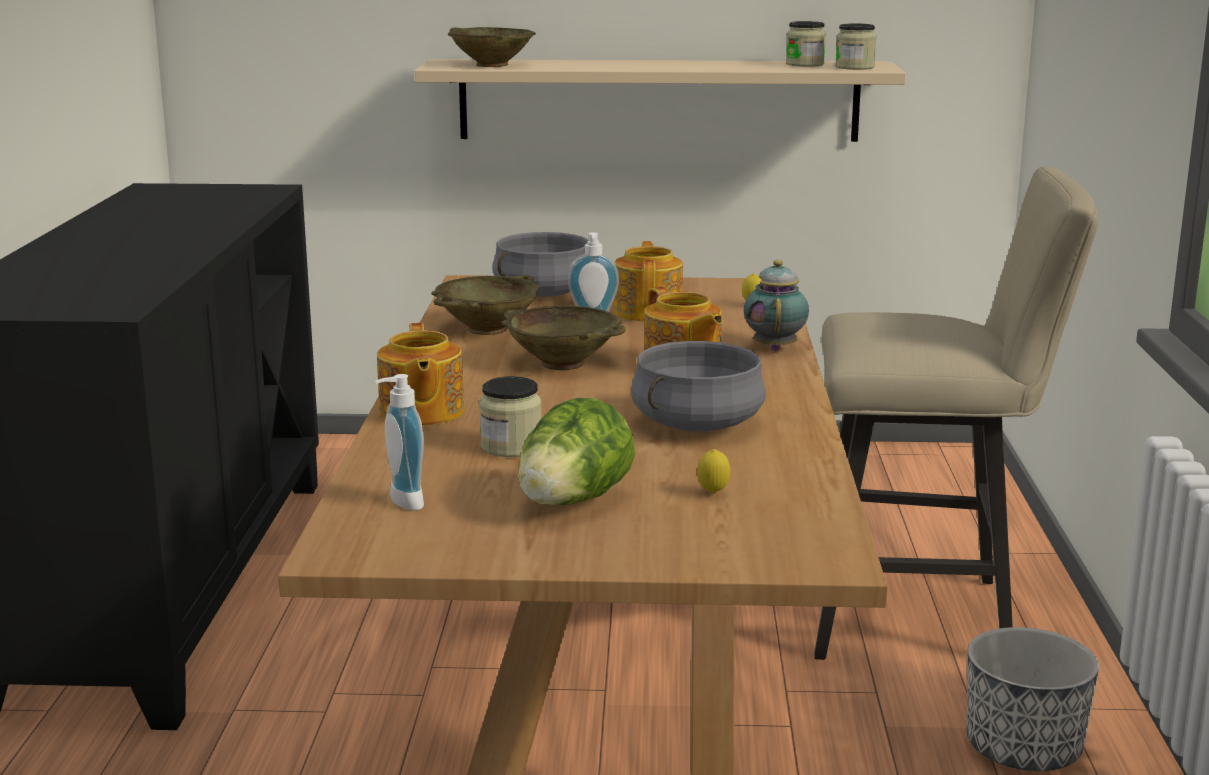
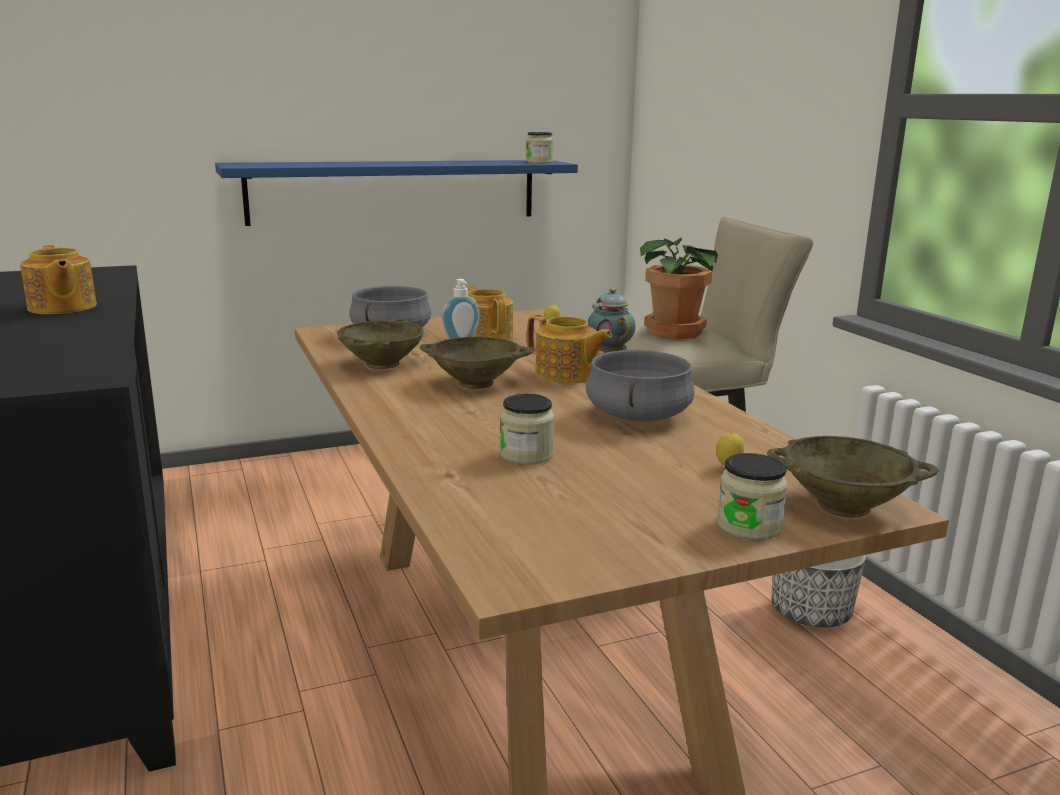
camera: 25 degrees left, 0 degrees up
(400, 502) = (501, 520): soap dispenser -> none
(420, 413) = (414, 437): teapot -> teapot (61, 307)
(492, 65) = (278, 164): beige bowl -> beige bowl (844, 506)
(572, 503) = (639, 494): lettuce -> none
(658, 100) = (395, 191): beige shelf -> blue shelf
(805, 64) = (502, 161): jar -> jar (749, 526)
(918, 328) = (677, 332): none -> potted plant

